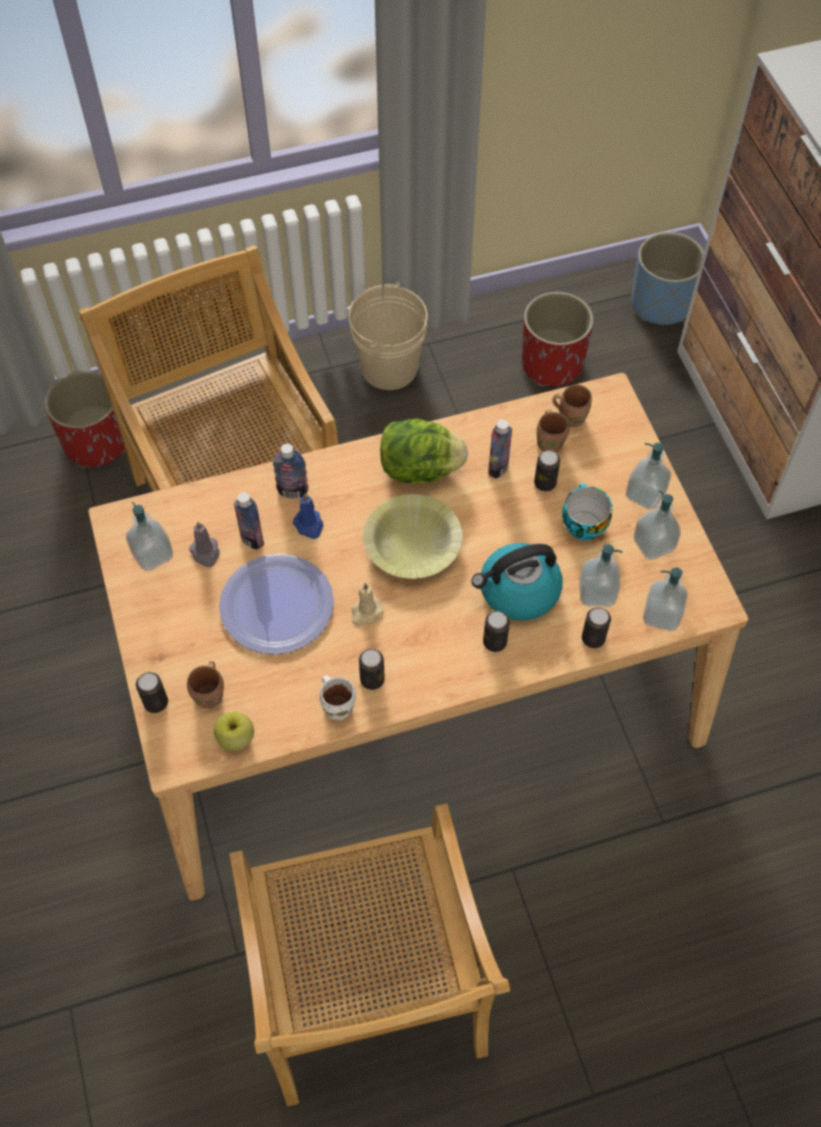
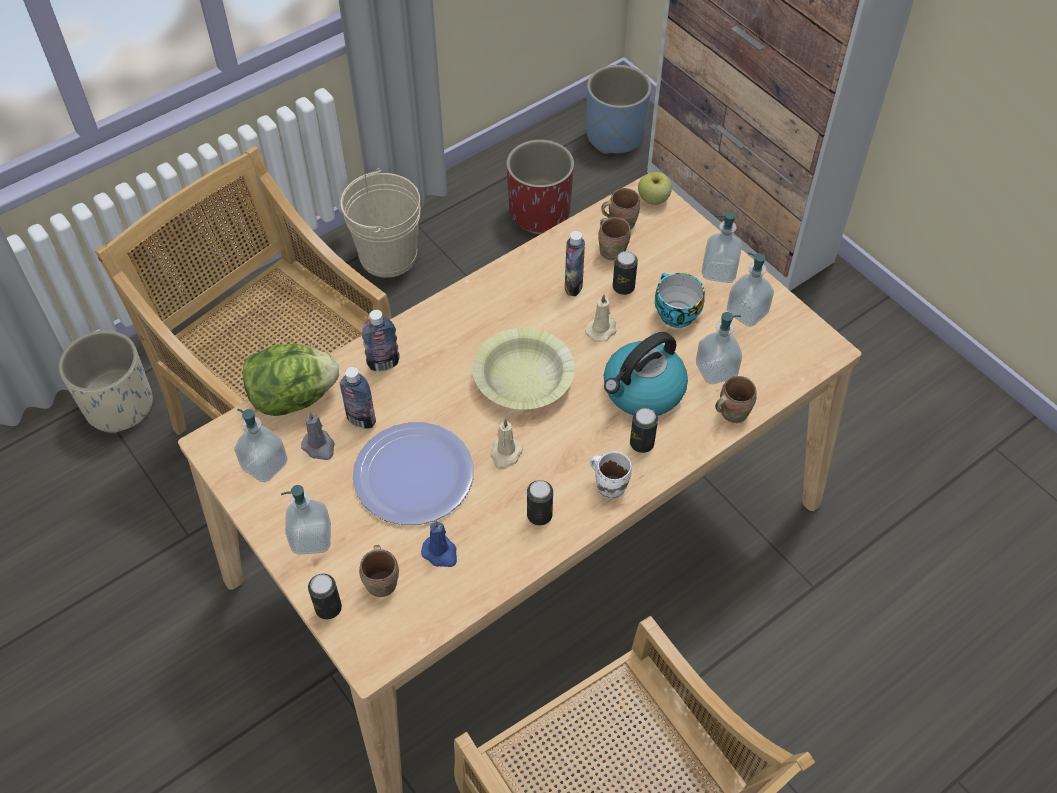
camera: 20 degrees left, 5 degrees down
(96, 442) = (119, 405): red planter -> beige planter
(236, 738) = (427, 616): apple -> apple (653, 199)
(309, 525) = (413, 390): blue candle -> blue candle (440, 553)
(338, 706) = (517, 551): white mug -> white mug (610, 485)
(419, 469) = (499, 308): lettuce -> lettuce (293, 398)
(506, 519) = (602, 329): none -> beige candle
(593, 638) = (731, 412): can -> brown mug
(661, 615) = (783, 372): soap dispenser -> soap dispenser (311, 538)

